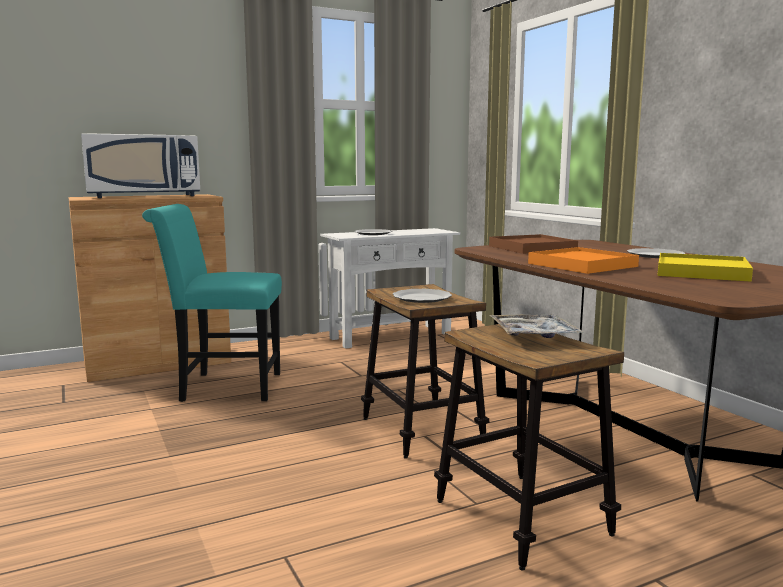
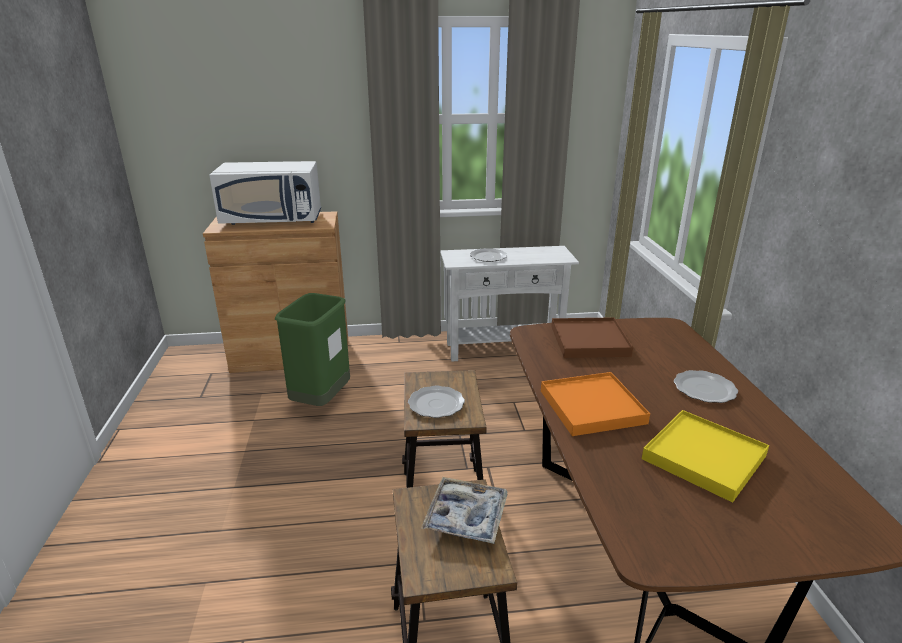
camera: 20 degrees right, 15 degrees up
(223, 387) = (321, 401): turquoise chair -> green trash can

